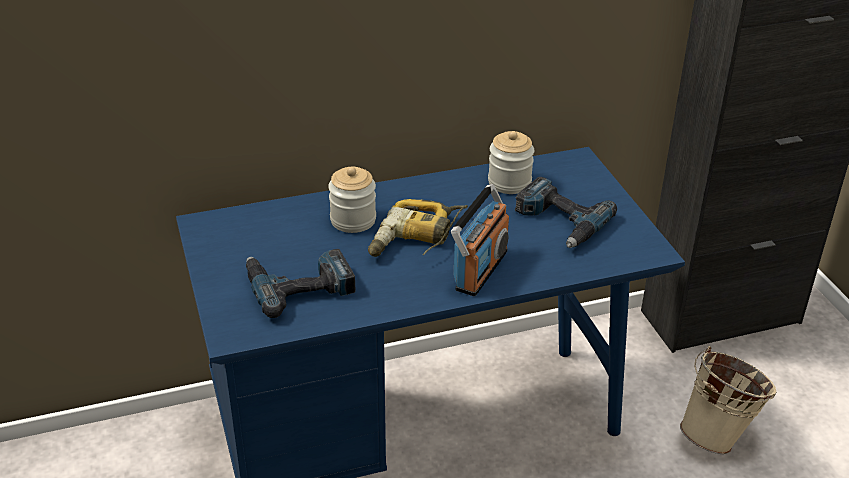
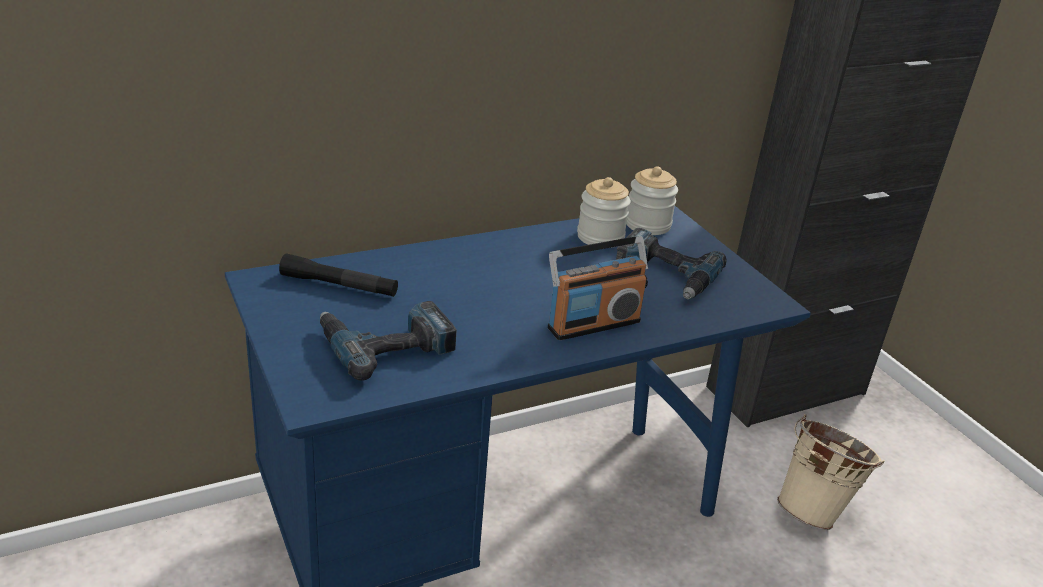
camera: 10 degrees left, 5 degrees down
(268, 230) = (339, 285): none -> black flashlight
(353, 220) = (436, 275): jar -> jar (647, 225)
(416, 239) = (513, 294): power drill -> none
(480, 270) = (593, 324): radio -> radio turned 45 degrees clockwise

